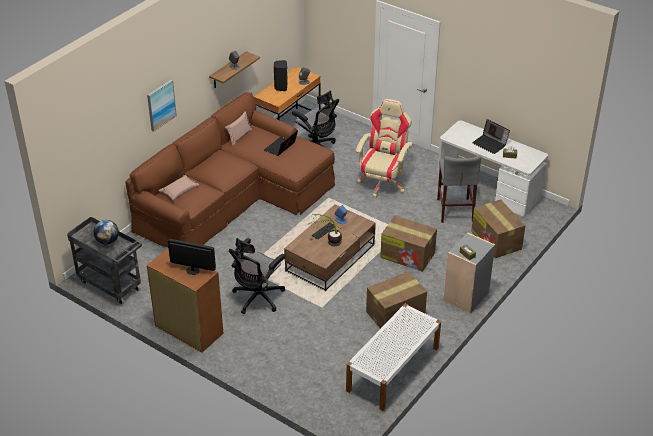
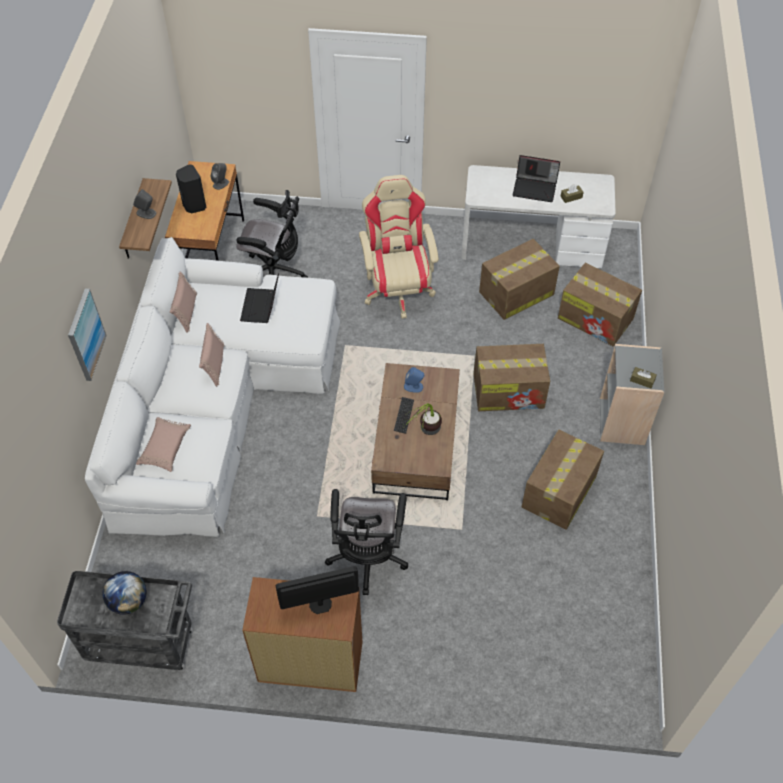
camera: 30 degrees left, 15 degrees up
(234, 165) = (214, 365): none -> beige pillow
(234, 197) = (217, 402): brown sofa -> white sofa
(393, 369) = (618, 582): white bench -> none
(455, 210) = (515, 294): grey stool -> cardboard box

